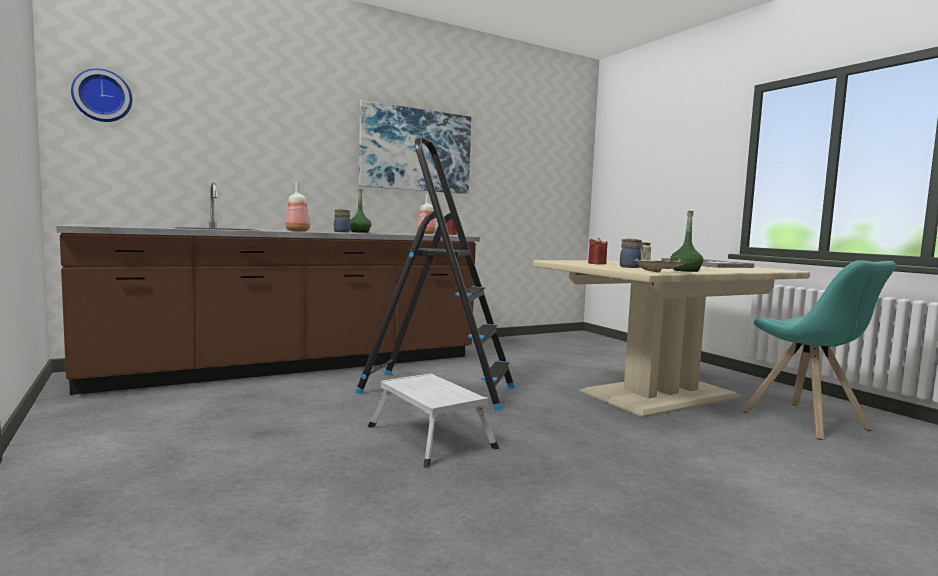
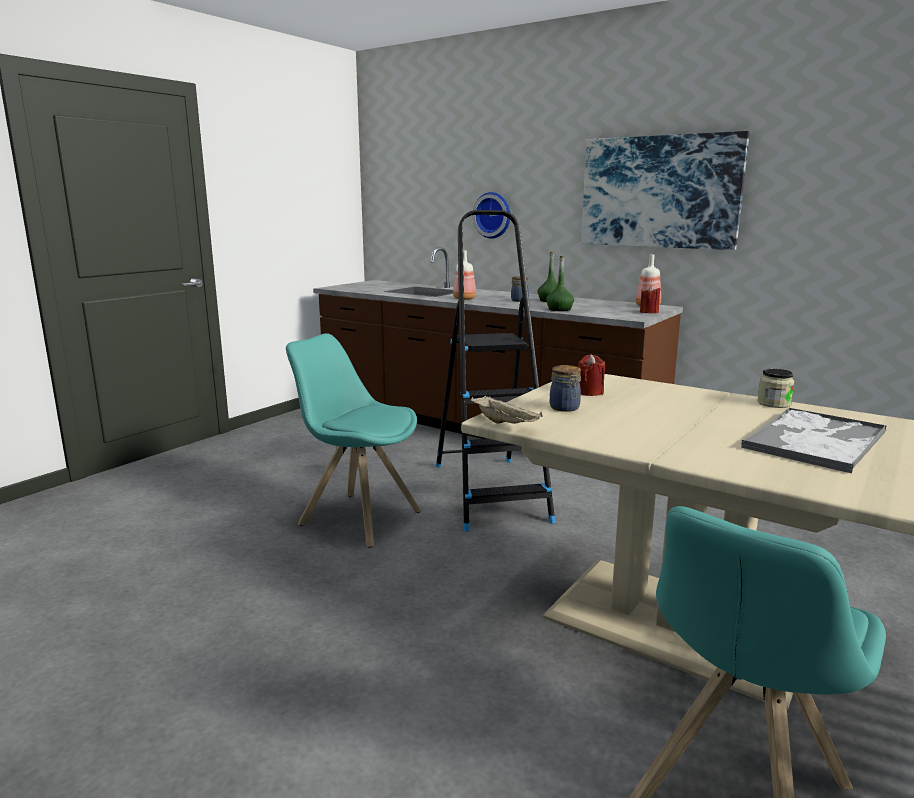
camera: 65 degrees right, 10 degrees up
(102, 96) = (390, 177): wall clock -> wall clock (493, 215)
(430, 436) = (359, 518): white step ladder -> turquoise chair
(685, 270) = (577, 433): green bottle -> green bottle (559, 309)

